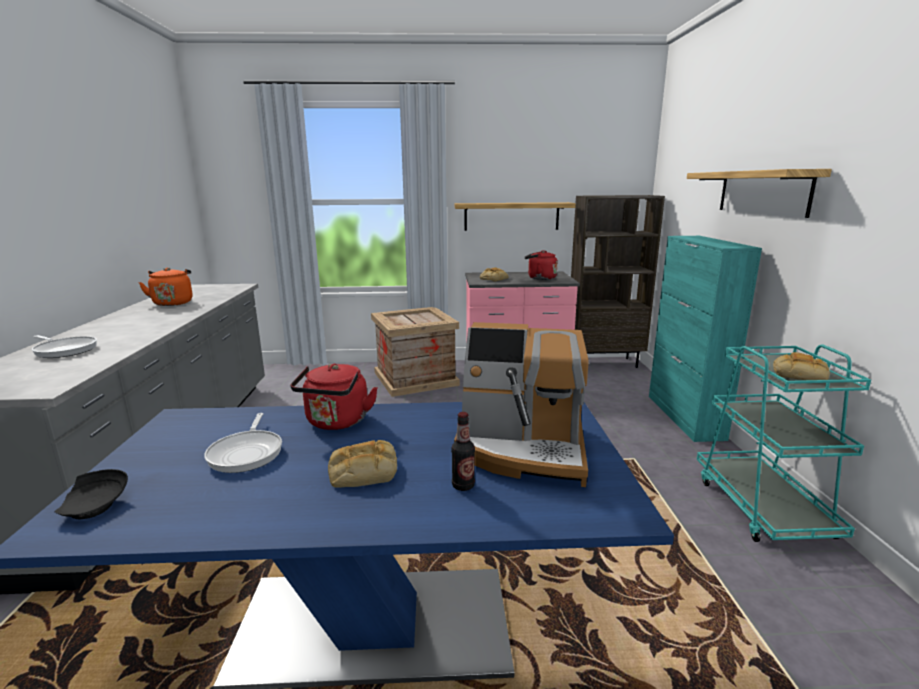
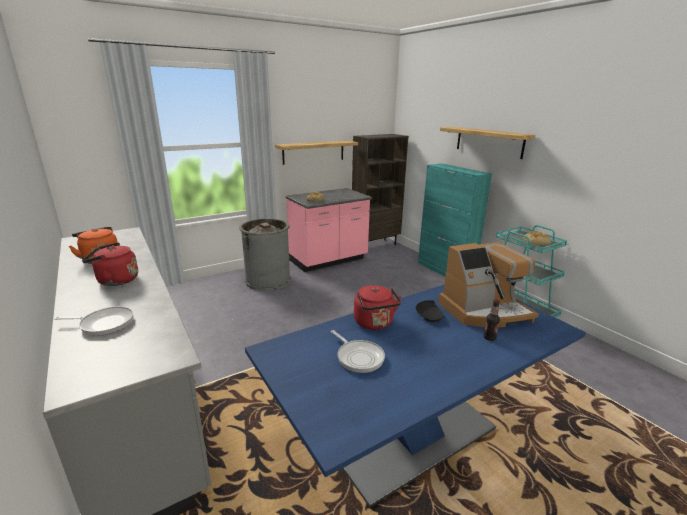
camera: 30 degrees left, 5 degrees up
(96, 505) = (330, 417): black plate -> black plate (430, 316)
(362, 472) = (436, 346): bread -> none
(416, 378) = (268, 280): crate -> grey trash can
(540, 278) = (343, 195): red kettle -> red kettle (115, 280)

